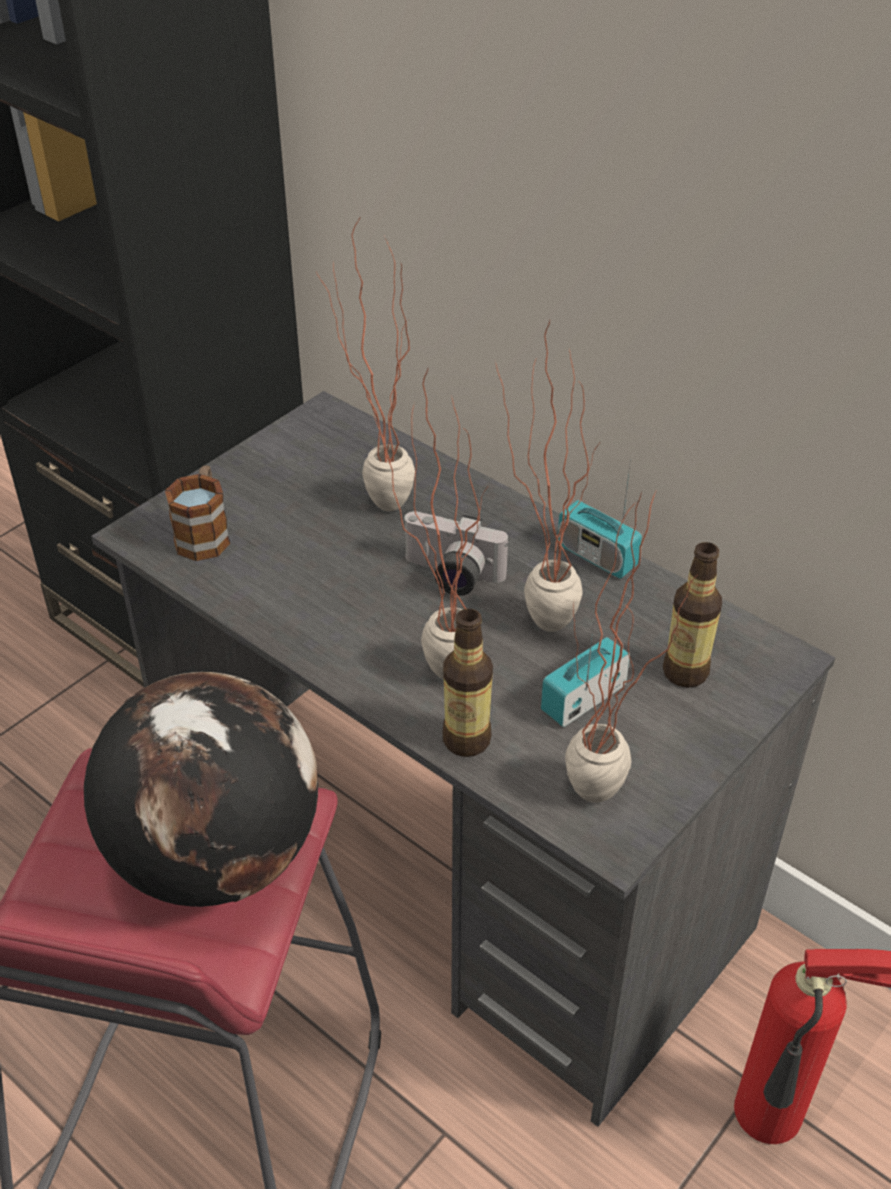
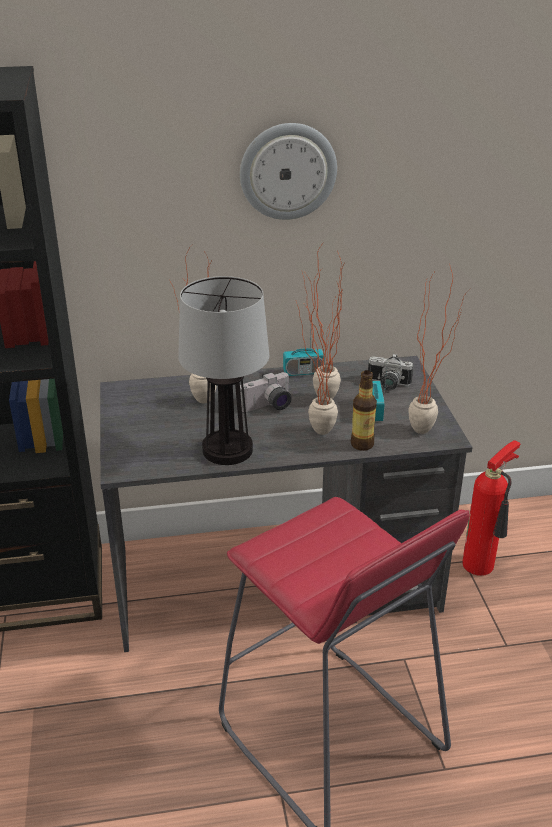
camera: 50 degrees left, 10 degrees down
(204, 533) = (149, 452): mug -> none
(216, 857) = (343, 536): globe -> none
(288, 600) = (226, 450): none -> table lamp
(643, 147) = (288, 171): none -> wall clock
(685, 672) = (387, 385): bottle -> camera

